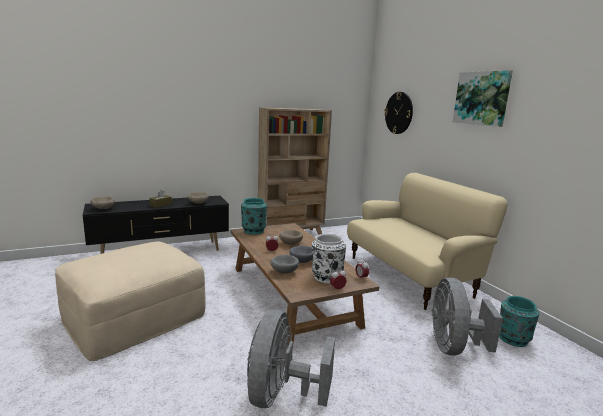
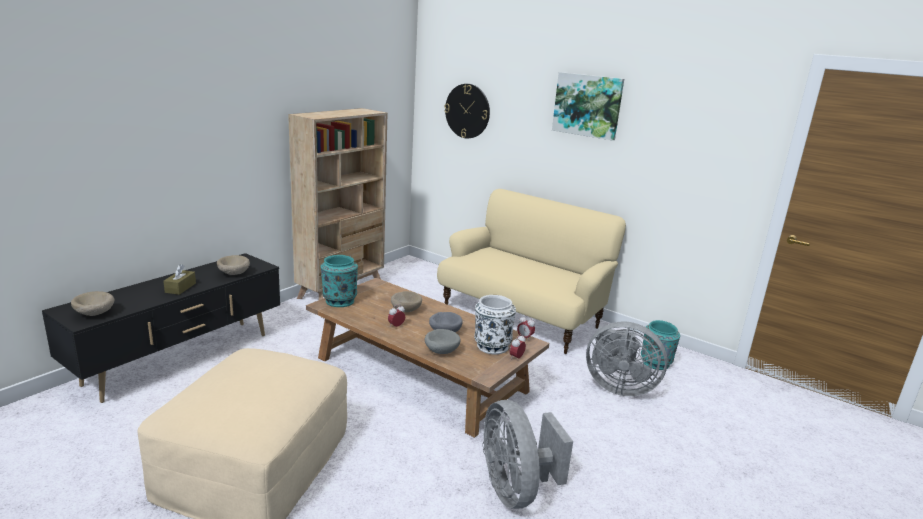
camera: 30 degrees left, 5 degrees up
(453, 347) = (618, 387): grey fan -> grey fan turned 45 degrees counterclockwise

